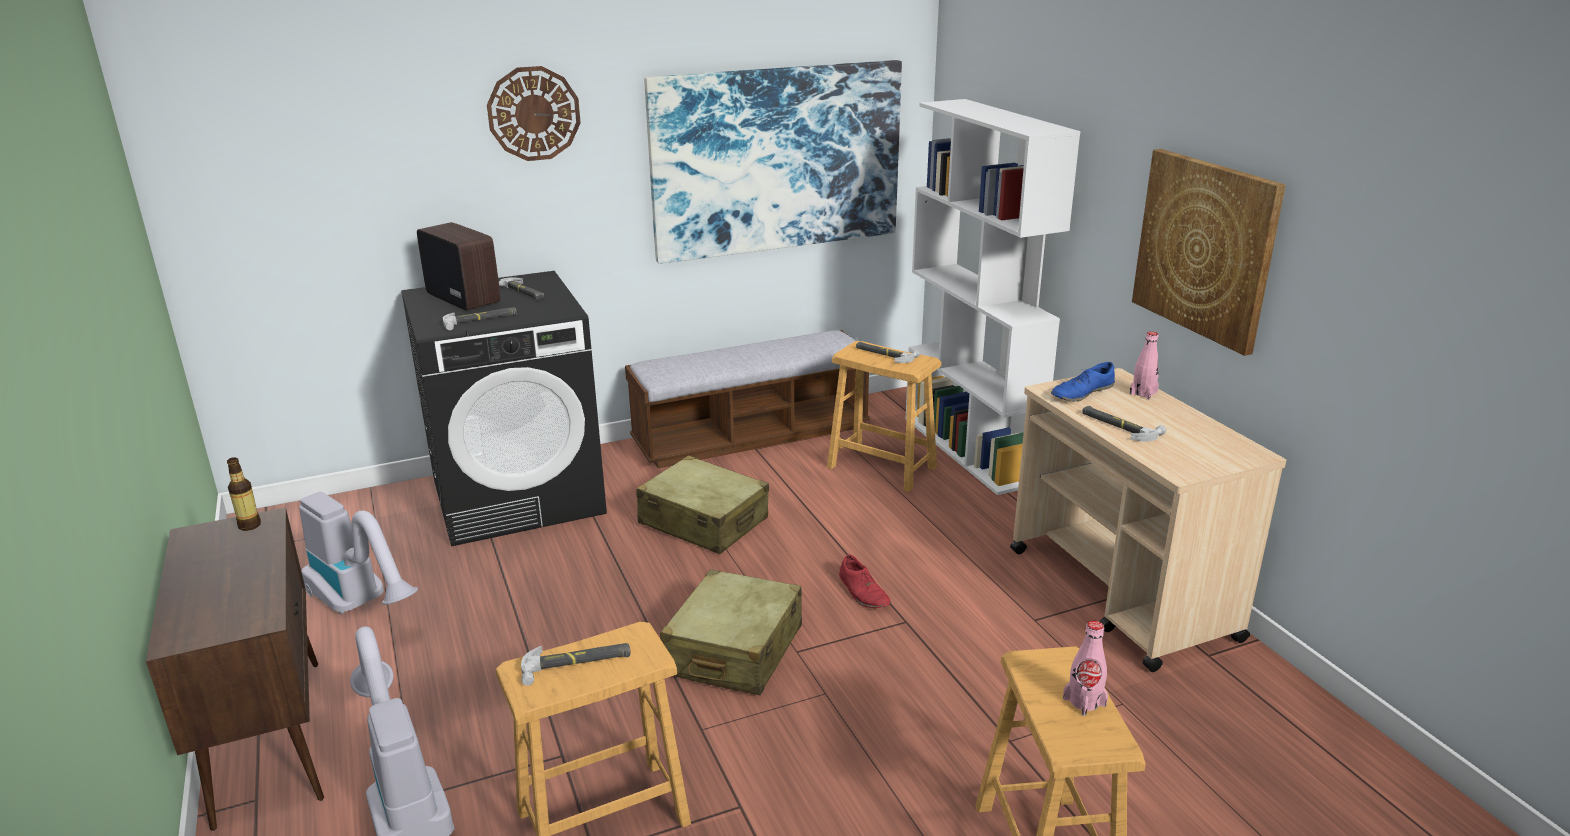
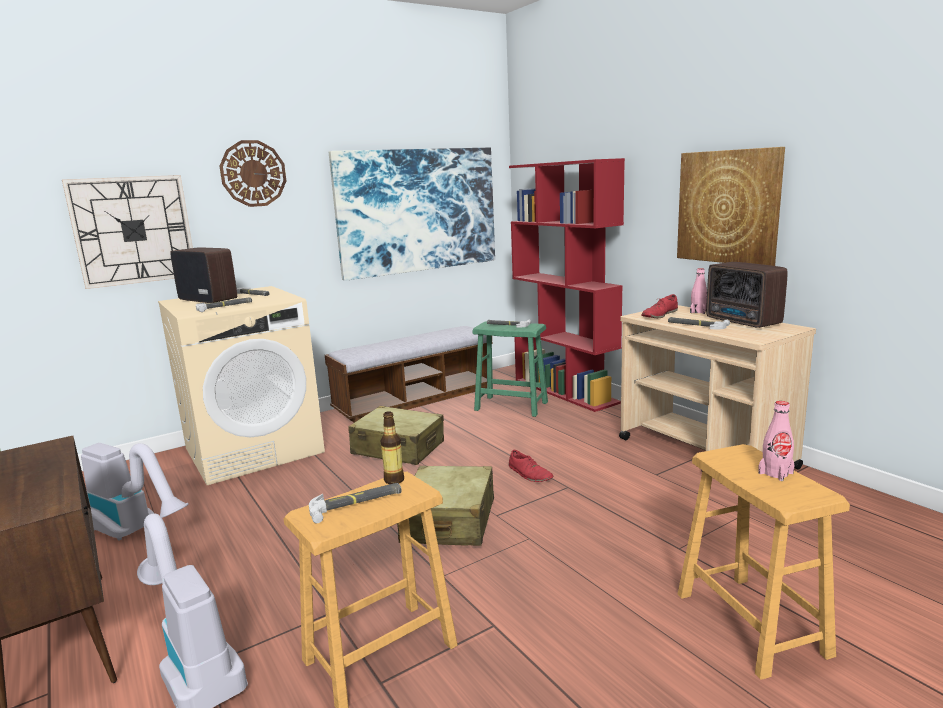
camera: 10 degrees left, 10 degrees down
(249, 525) = (40, 449): bottle -> bottle (394, 480)
(370, 196) = (133, 230): none -> wall clock
(519, 496) = (254, 450): black washing machine -> beige washing machine
(881, 467) = (511, 406): brown stool -> green stool
(971, 450) = (565, 391): white bookcase -> red bookcase
(1082, 392) = (659, 315): blue shoe -> red shoe
(1191, 429) = (743, 322): none -> radio

